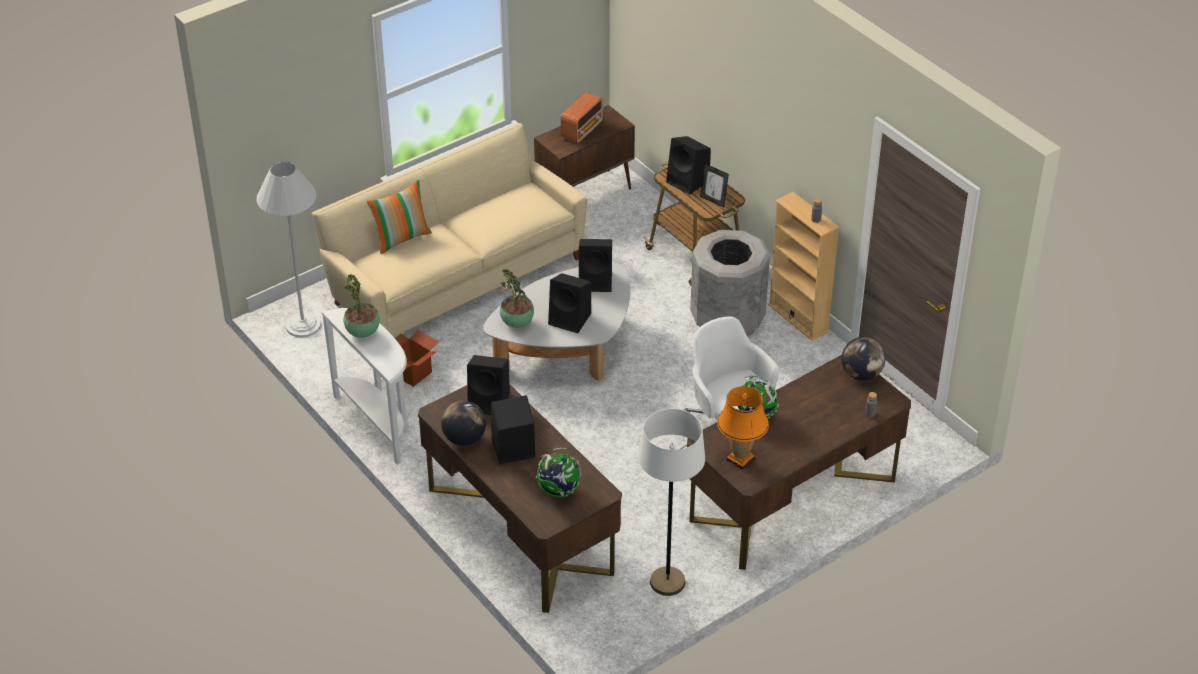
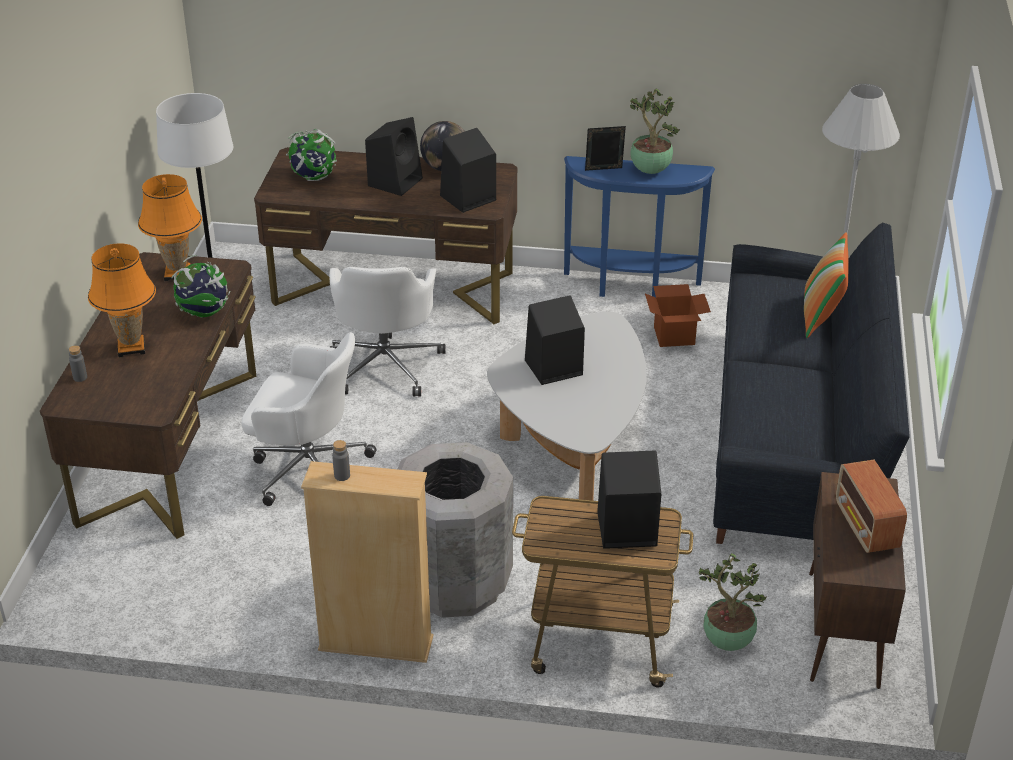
camera: 135 degrees right, 5 degrees down
(378, 423) = (631, 287): white console table -> blue console table
(454, 277) = (796, 437): beige sofa -> black sofa
(517, 324) = (594, 334): potted plant -> potted plant (726, 642)
(596, 281) = (587, 419): black speaker -> none
(602, 470) = (386, 365): none -> white office chair
(713, 201) = (560, 526): picture frame -> picture frame (604, 170)
(822, 417) = (131, 348): none -> orange table lamp
(861, 374) = (128, 409): globe -> none

